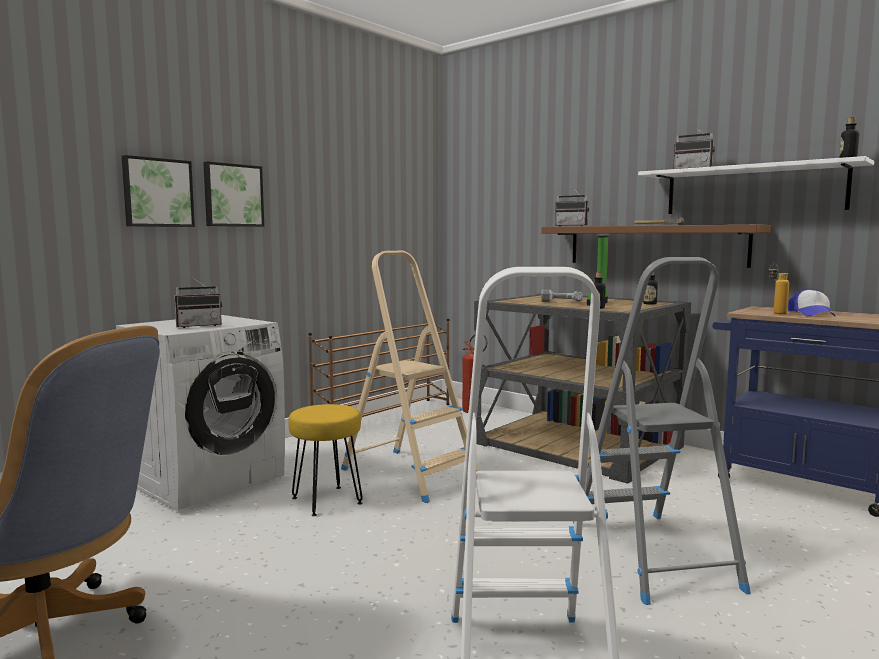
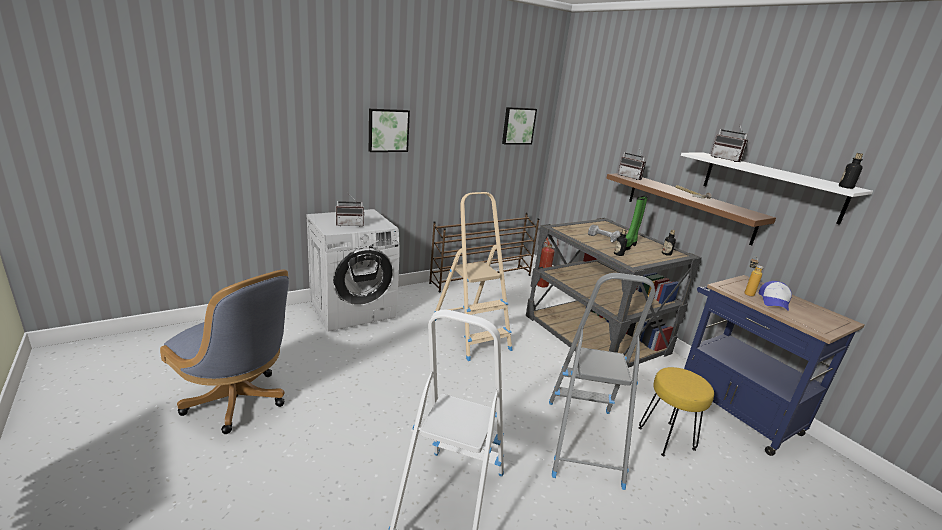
camera: 15 degrees right, 15 degrees up
(157, 193) = (336, 130): picture -> picture (518, 125)
(327, 500) = (411, 343): yellow stool -> yellow stool (666, 438)

